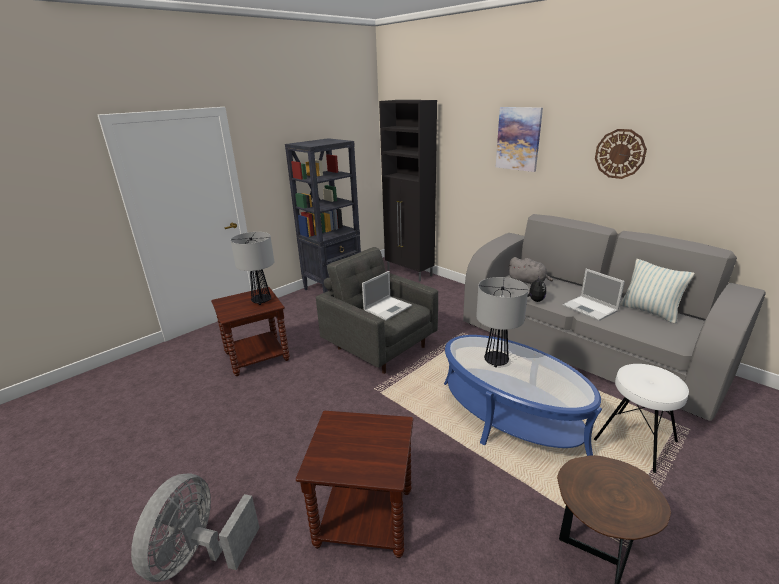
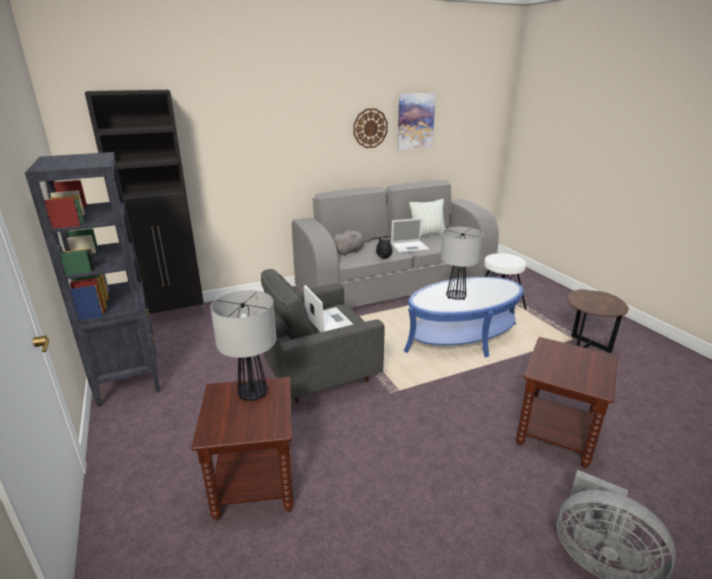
camera: 70 degrees left, 0 degrees up
(518, 139) = (282, 126): picture -> picture (415, 121)

